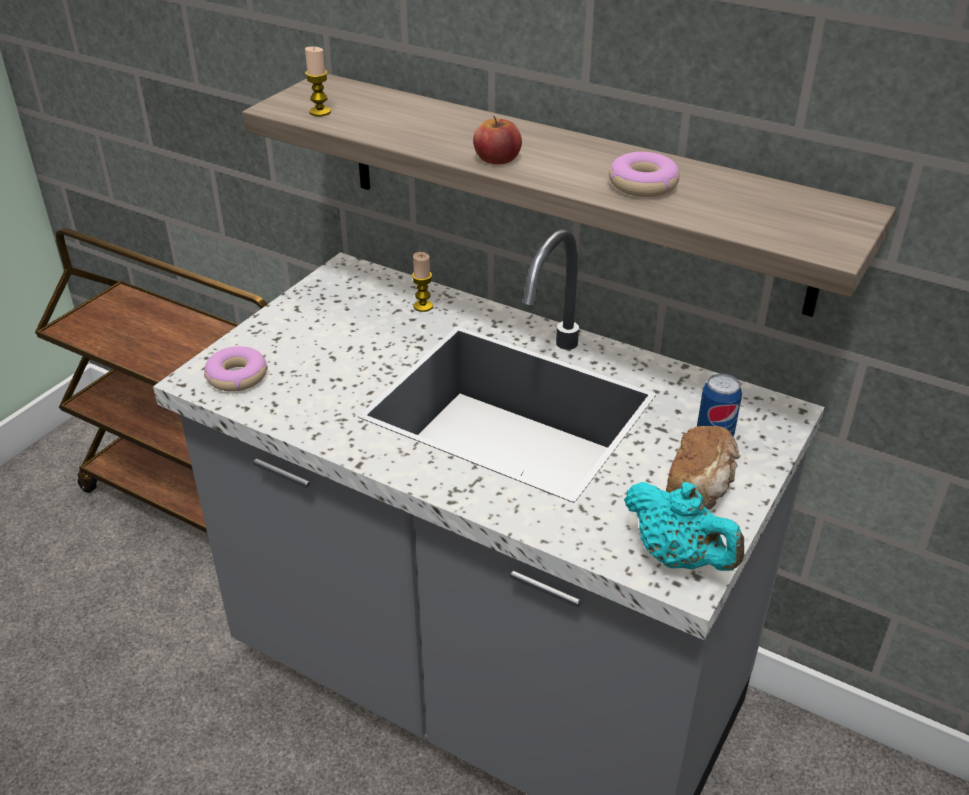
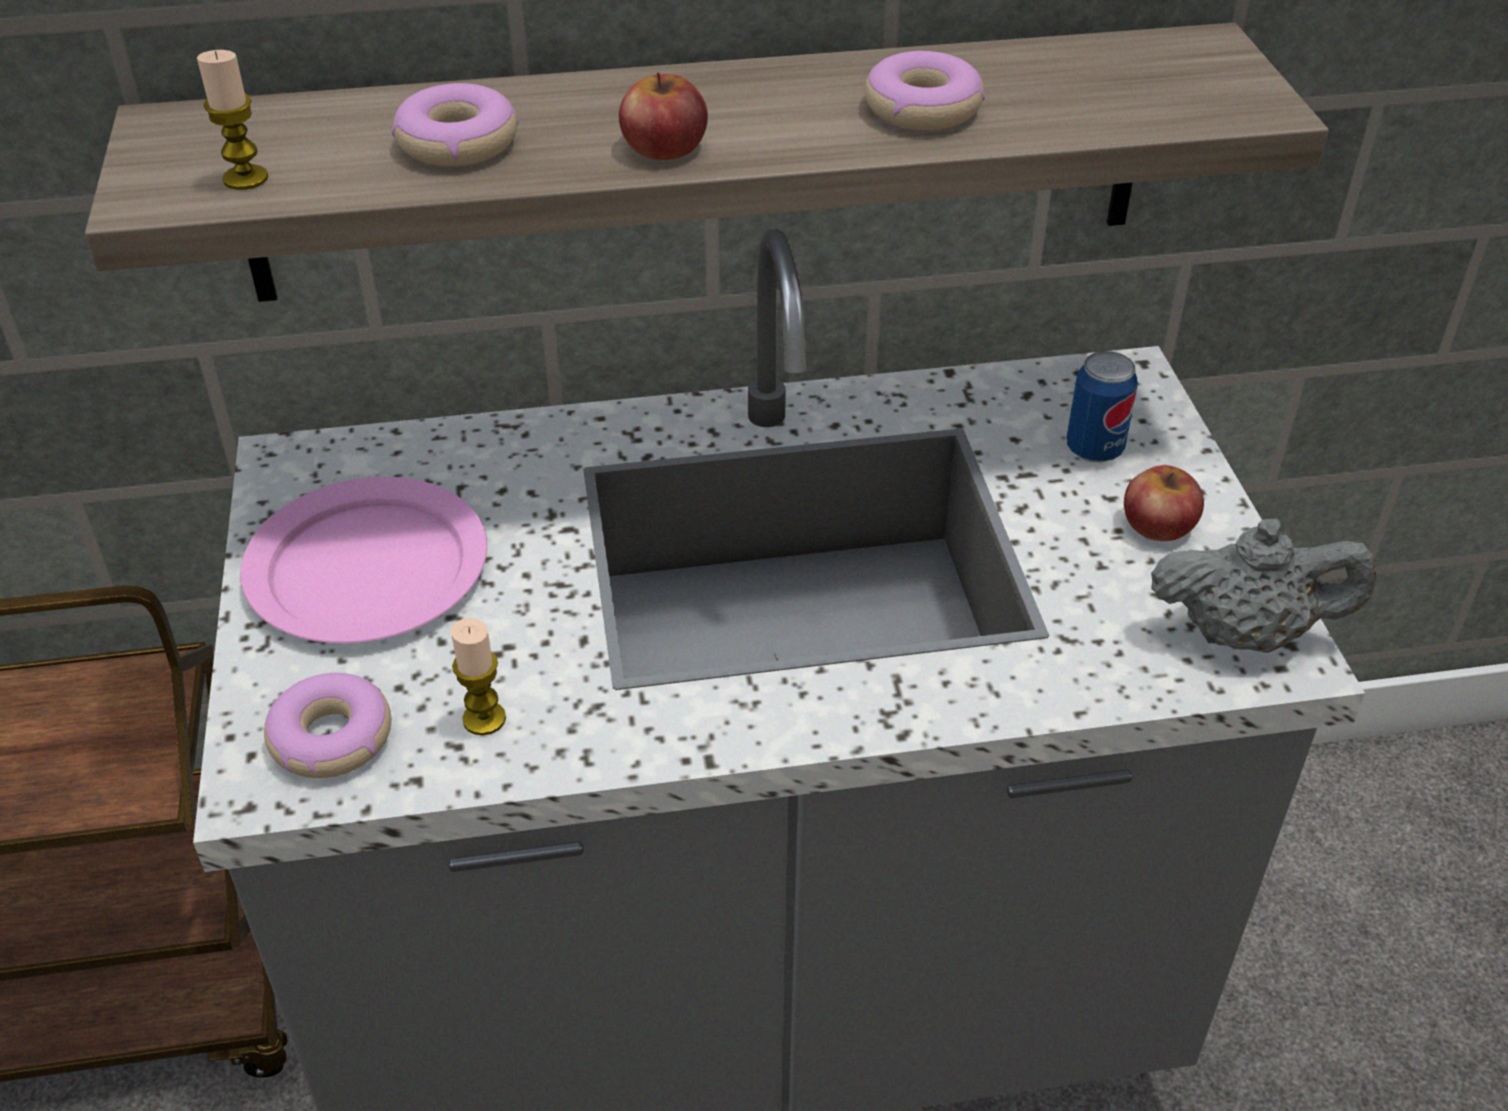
camera: 40 degrees left, 5 degrees up
(323, 323) = (365, 569): none -> pink plate
(416, 127) = (457, 142): none -> donut
(423, 306) = (493, 461): candle -> candle (484, 719)
(678, 557) = (1244, 634): turquoise teapot -> grey teapot
(702, 486) = (1158, 524): bread -> apple

